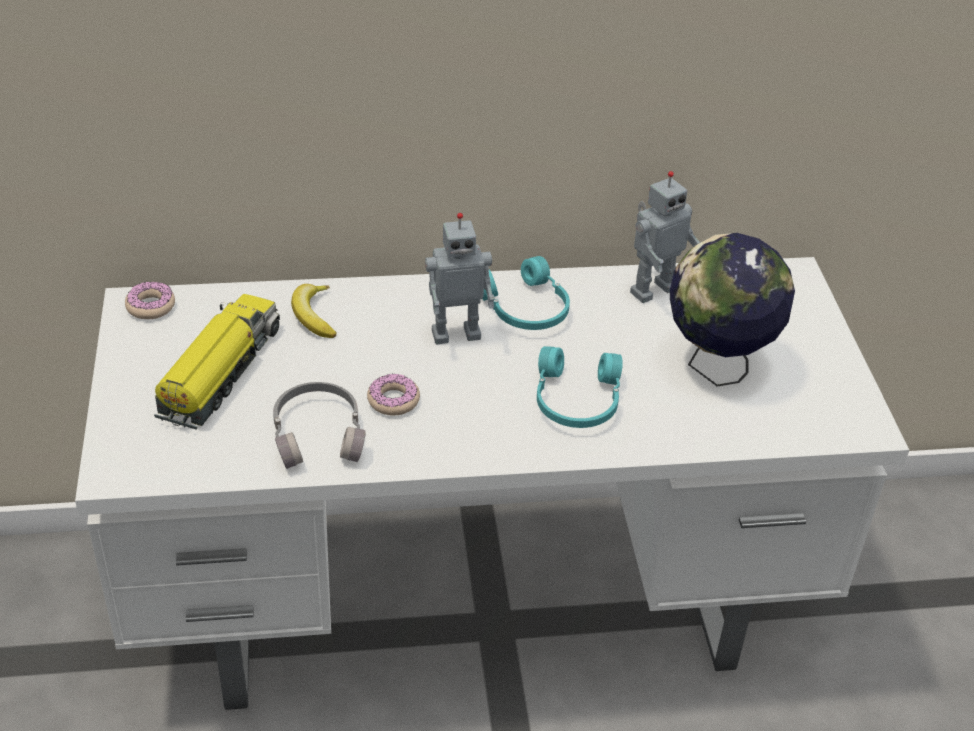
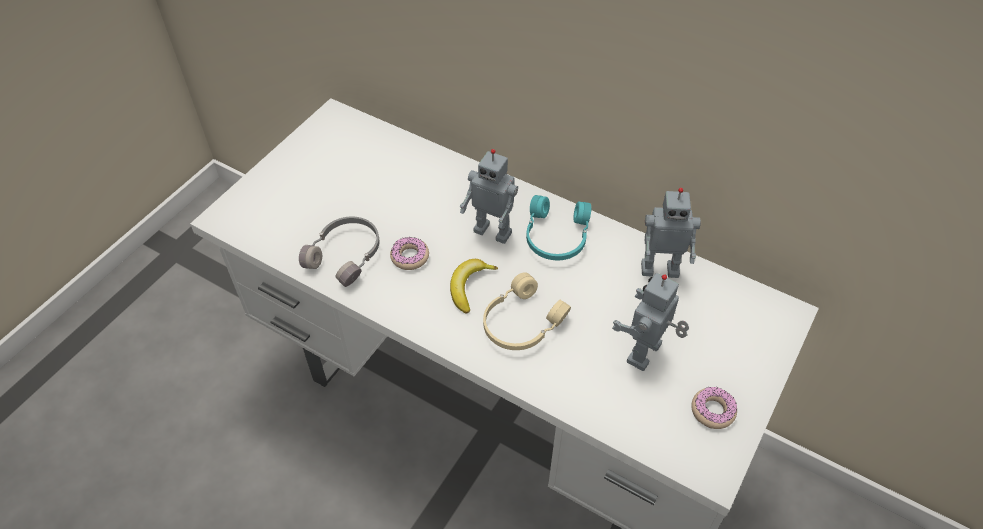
camera: 40 degrees right, 10 degrees up
(150, 306) = (341, 122): donut -> donut (712, 411)
(220, 373) = (334, 185): toy truck -> none
(314, 316) = (422, 174): banana -> banana (469, 287)
(575, 400) = (521, 322): turquoise headphones -> beige headphones
(717, 367) = (646, 354): globe -> toy robot

